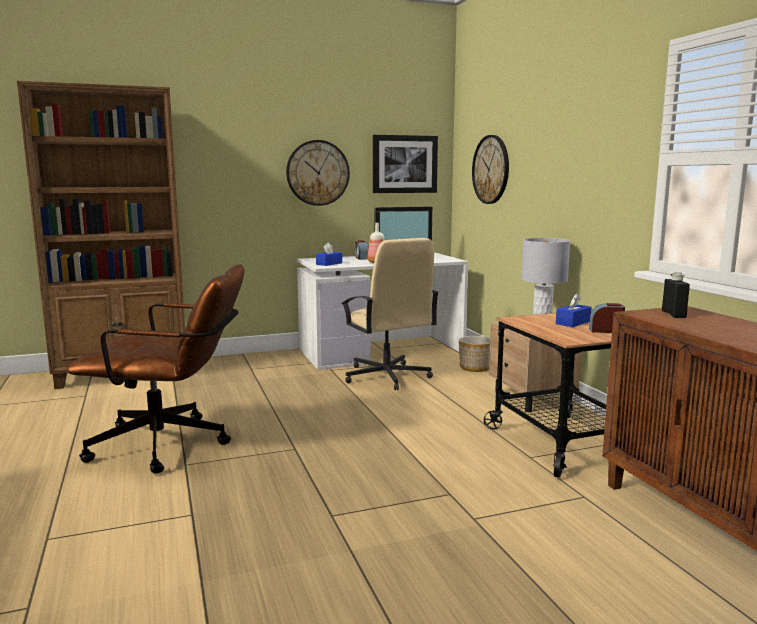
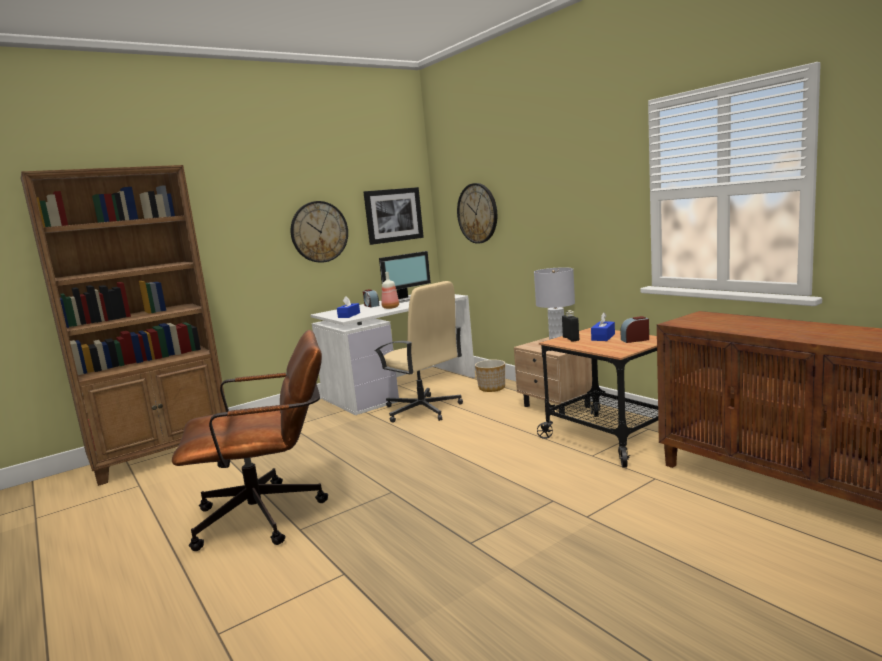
camera: 15 degrees left, 0 degrees up
(673, 314) = (701, 319): black bottle -> black bottle (571, 339)

